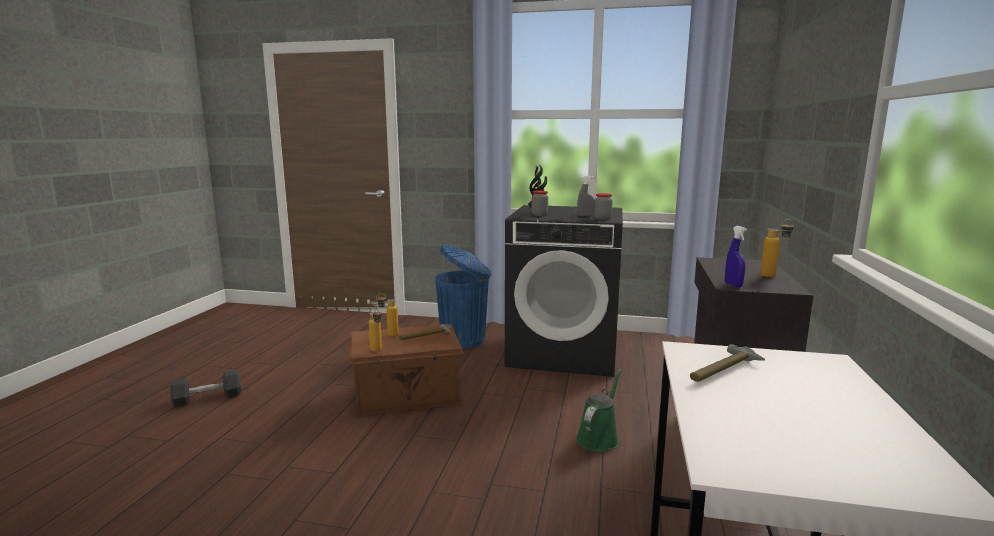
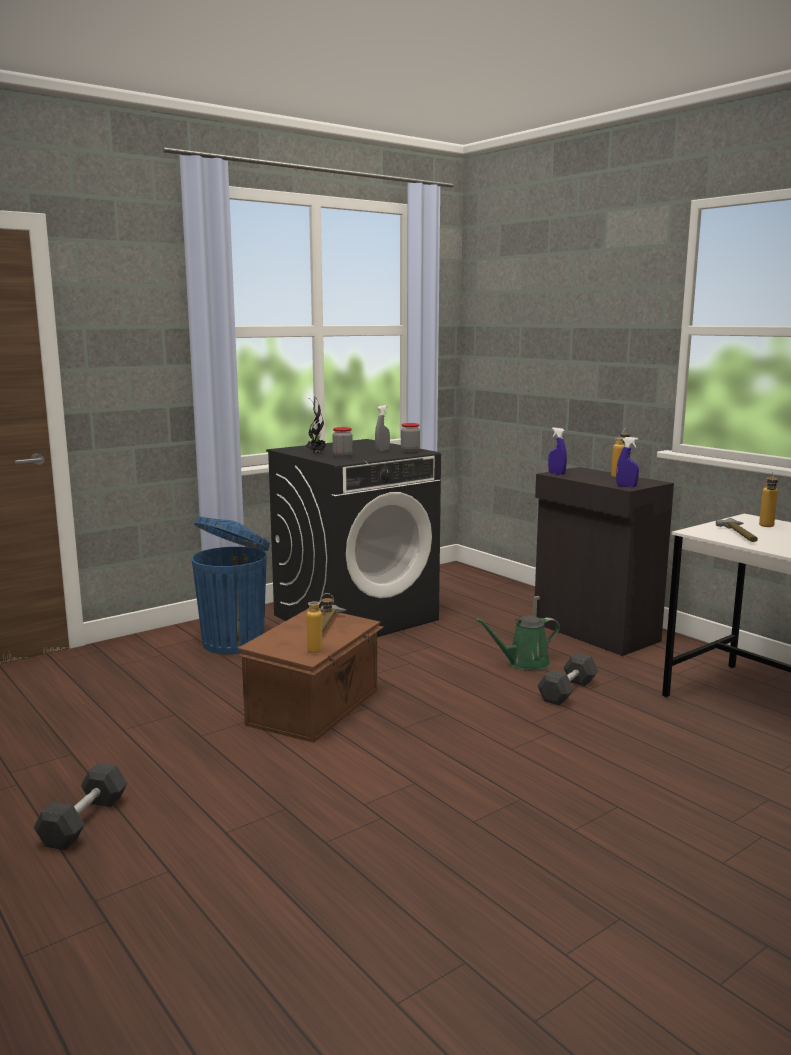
camera: 50 degrees left, 0 degrees up
(388, 335) = (288, 636): bottle -> bottle (766, 527)
(577, 478) = (567, 691): none -> grey dumbbell
(599, 438) = (524, 663): green watering can -> green watering can turned 90 degrees counterclockwise
(714, 261) = (556, 474): none -> blue spray bottle

